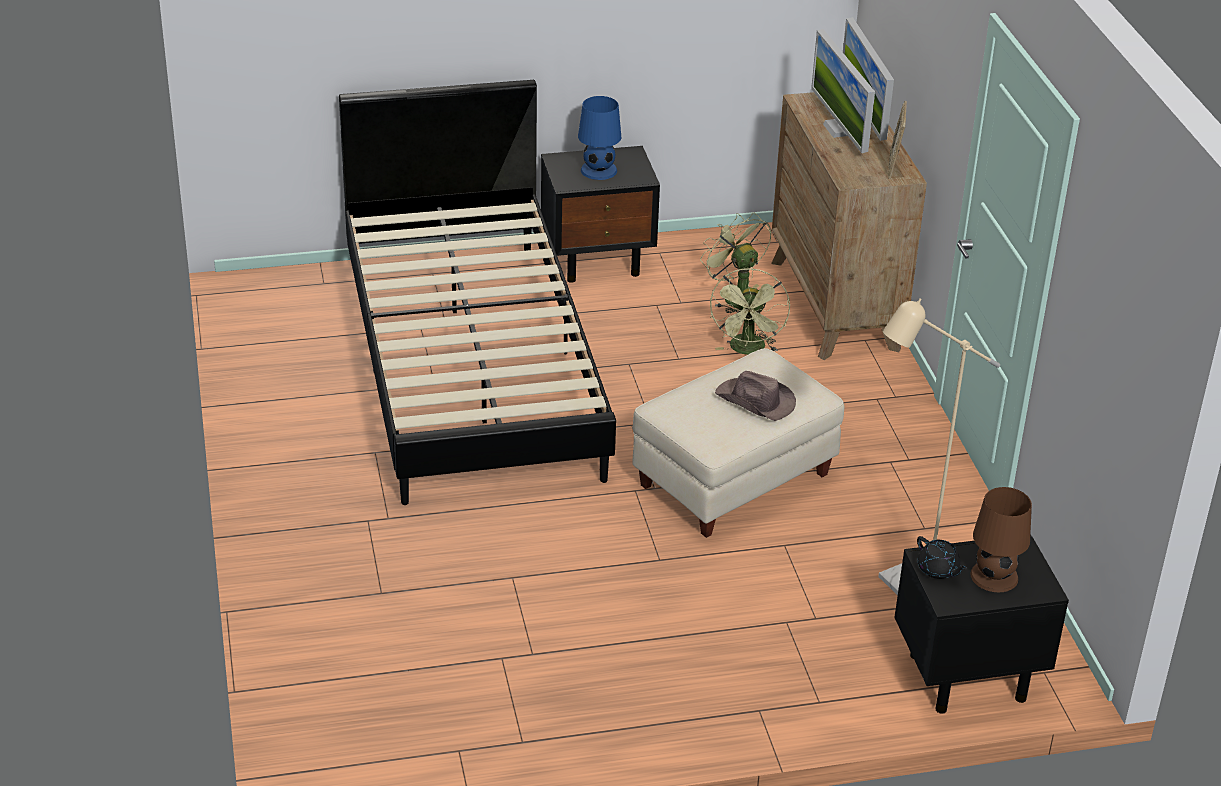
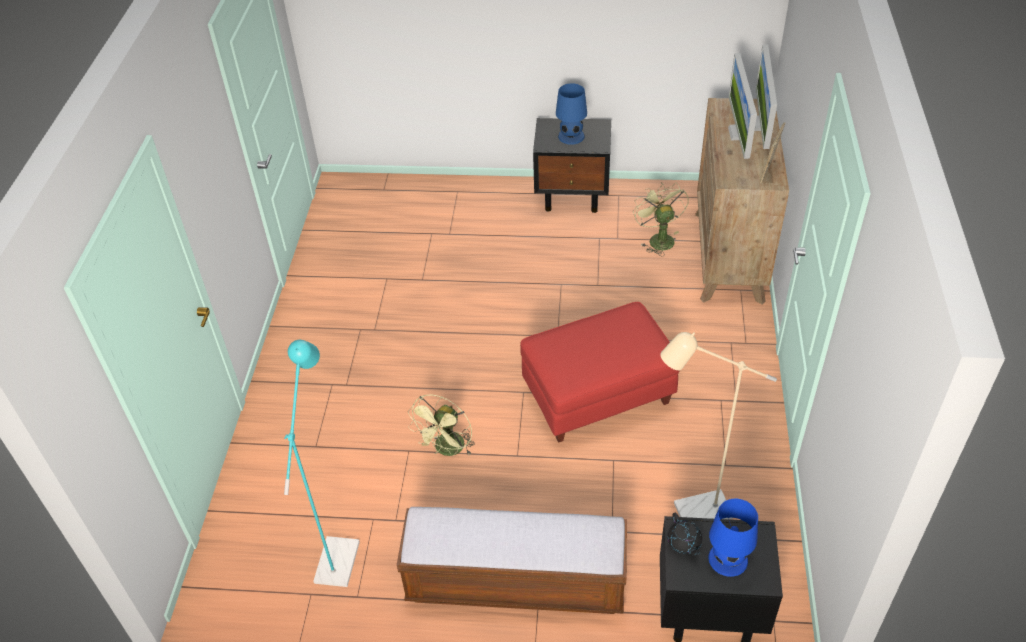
camera: 20 degrees right, 10 degrees up
(471, 365) = (453, 268): black bed -> none
(474, 701) = (339, 552): none -> turquoise floor lamp
(719, 691) = (515, 582): none -> bench
(735, 481) = (598, 396): beige ottoman -> red ottoman
(748, 350) = (650, 286): green fan -> green fan (447, 450)
(755, 401) = (610, 349): brown hat -> none
(995, 576) = (728, 559): brown table lamp -> blue table lamp

